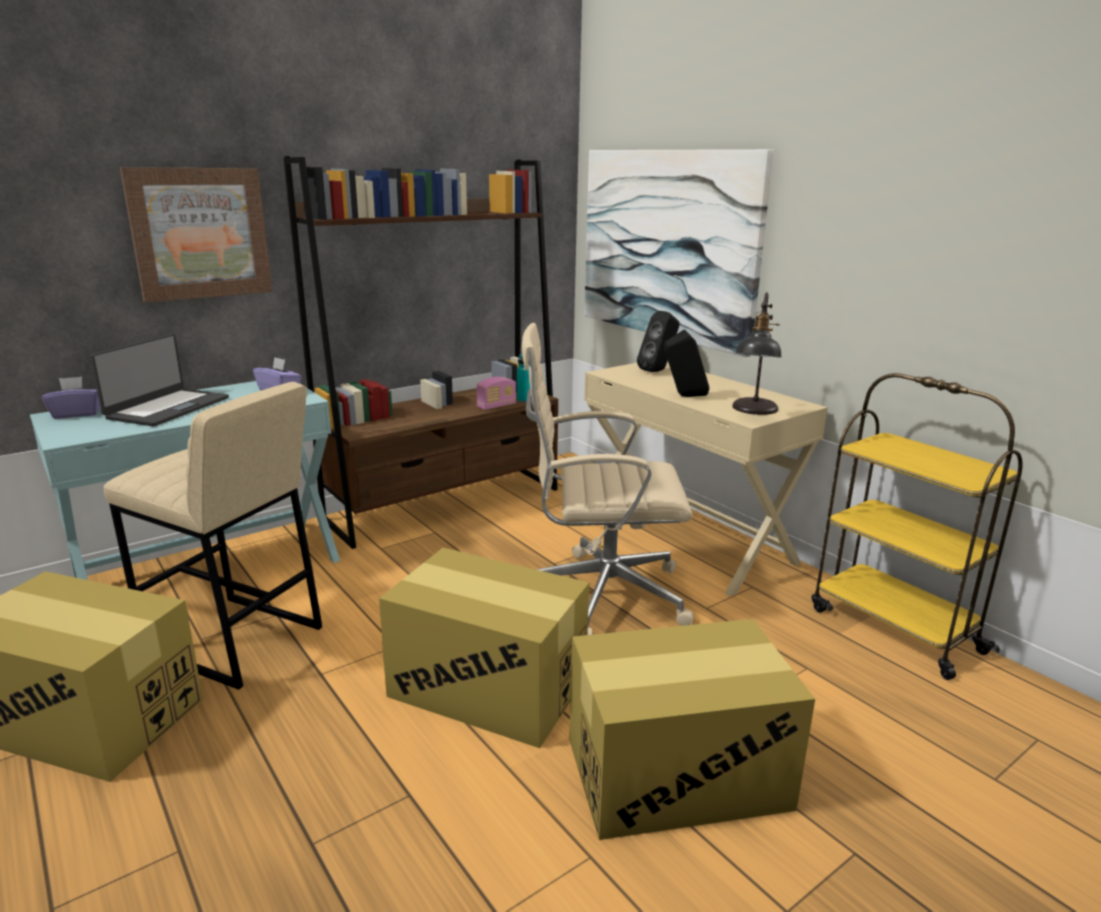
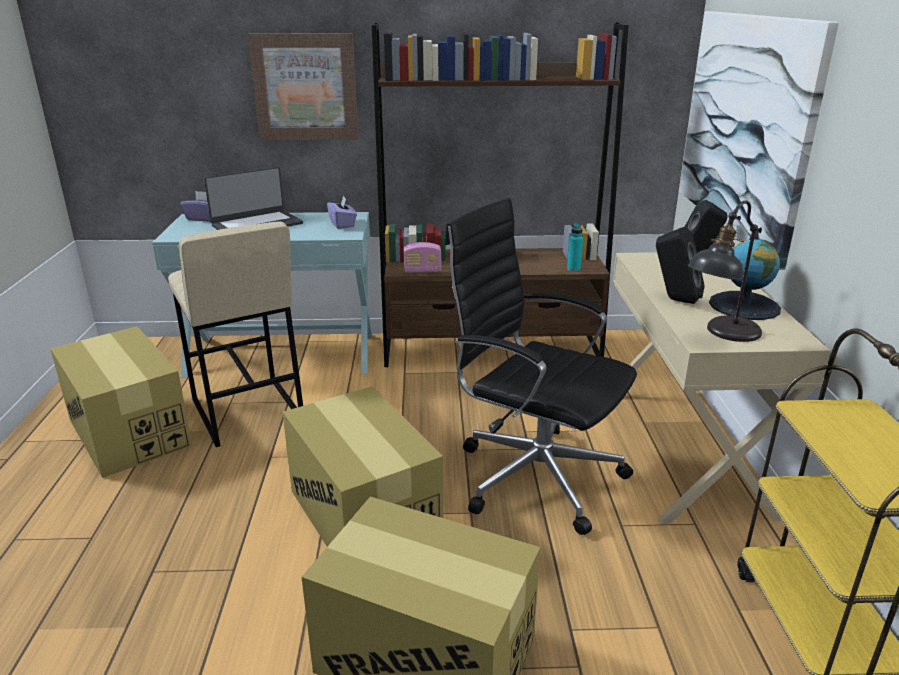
camera: 35 degrees right, 5 degrees up
(496, 406) = (541, 270): radio -> radio (422, 271)
(600, 595) = (534, 475): beige office chair -> black office chair
(735, 391) = (744, 306): none -> globe

